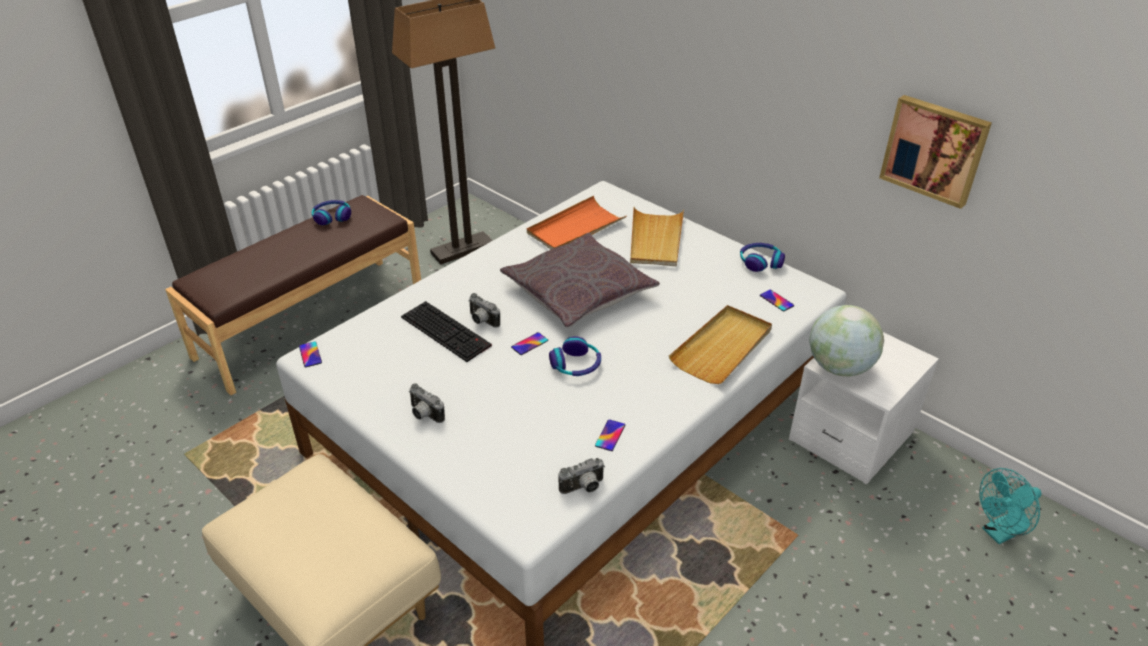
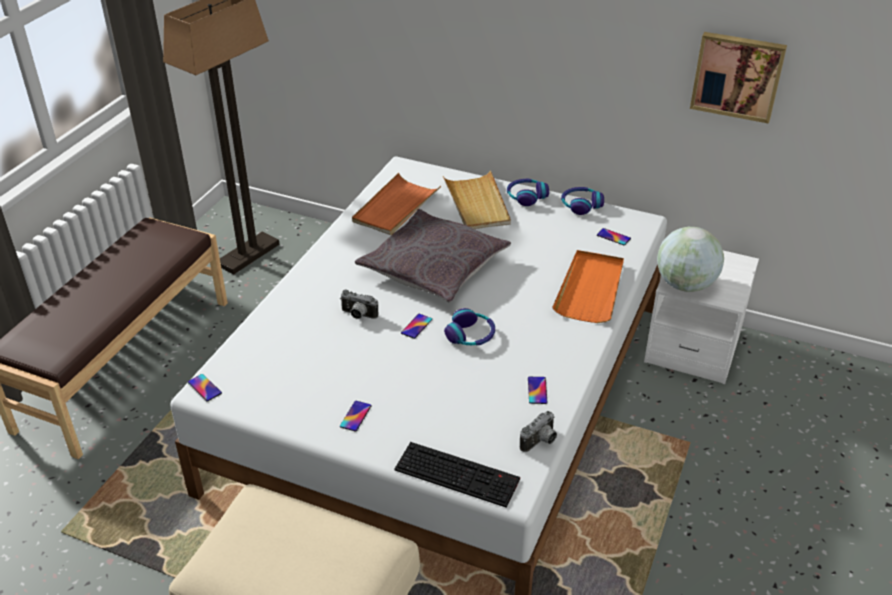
camera: 20 degrees left, 0 degrees up
(332, 217) = (127, 246): headphones -> headphones (526, 196)
(424, 415) = (355, 416): camera -> phone
(447, 331) = (330, 333): keyboard -> keyboard (459, 474)
(722, 347) = (590, 289): beige tray -> orange tray
(999, 533) = (843, 396): turquoise fan -> none

